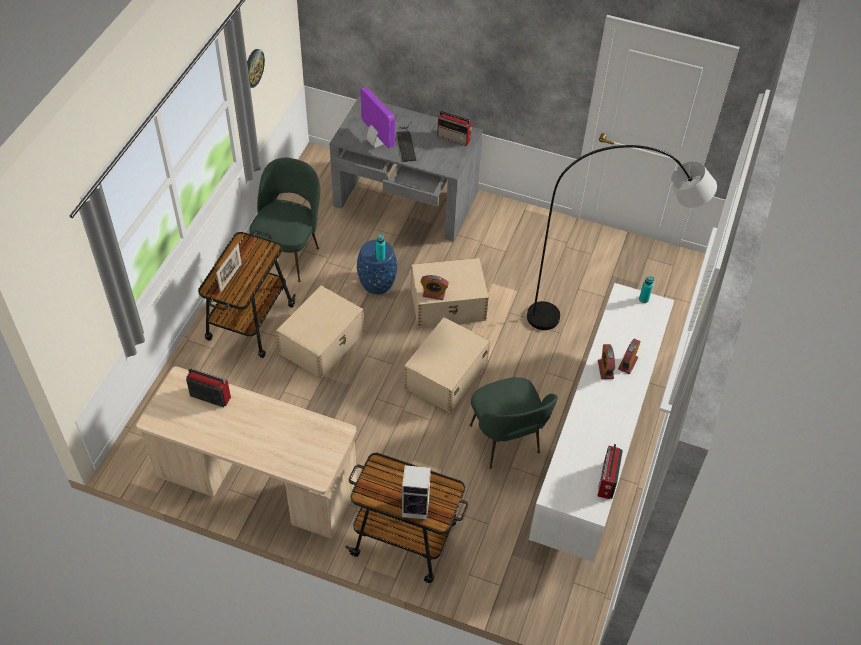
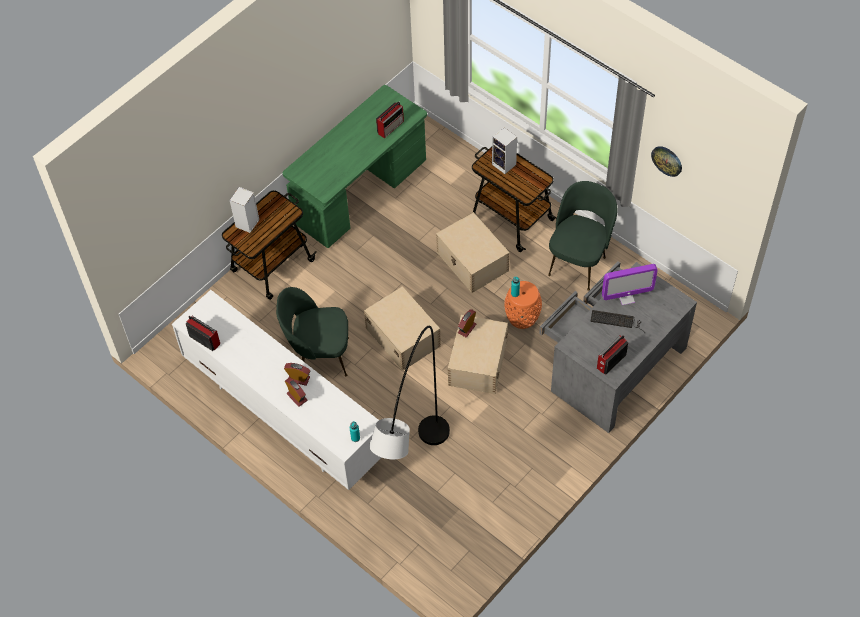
camera: 115 degrees right, 5 degrees up
(230, 278) = (505, 165): picture frame -> speaker
(256, 483) = (360, 192): beige desk -> green desk
(290, 254) = (579, 262): green chair -> green chair turned 105 degrees counterclockwise
(377, 283) = (522, 317): blue stool -> orange stool

